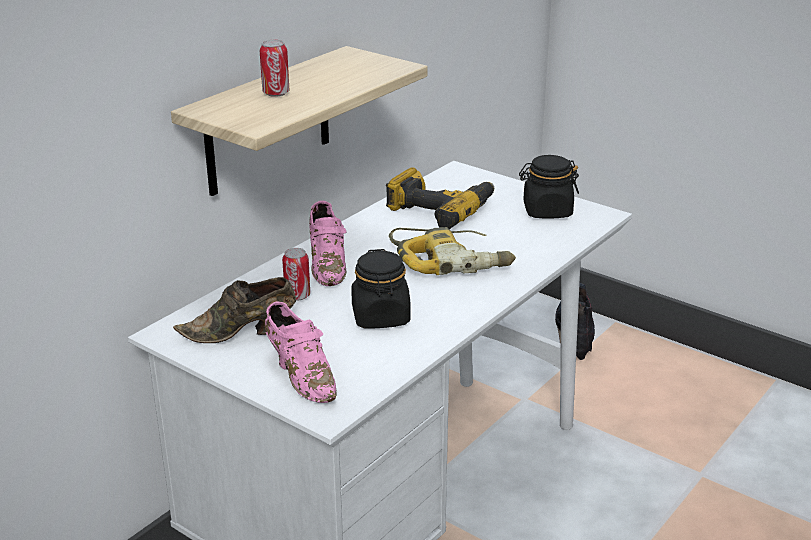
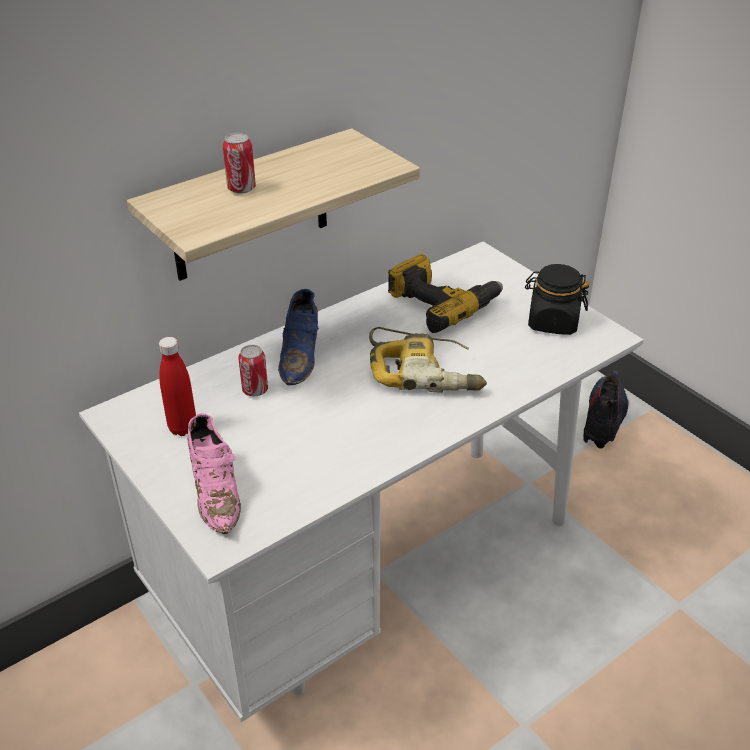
camera: 15 degrees right, 10 degrees up
(242, 333) = (183, 428): brown shoe -> red bottle
(327, 264) = (301, 355): pink shoe -> blue shoe
(381, 317) = (324, 432): black jar -> none

